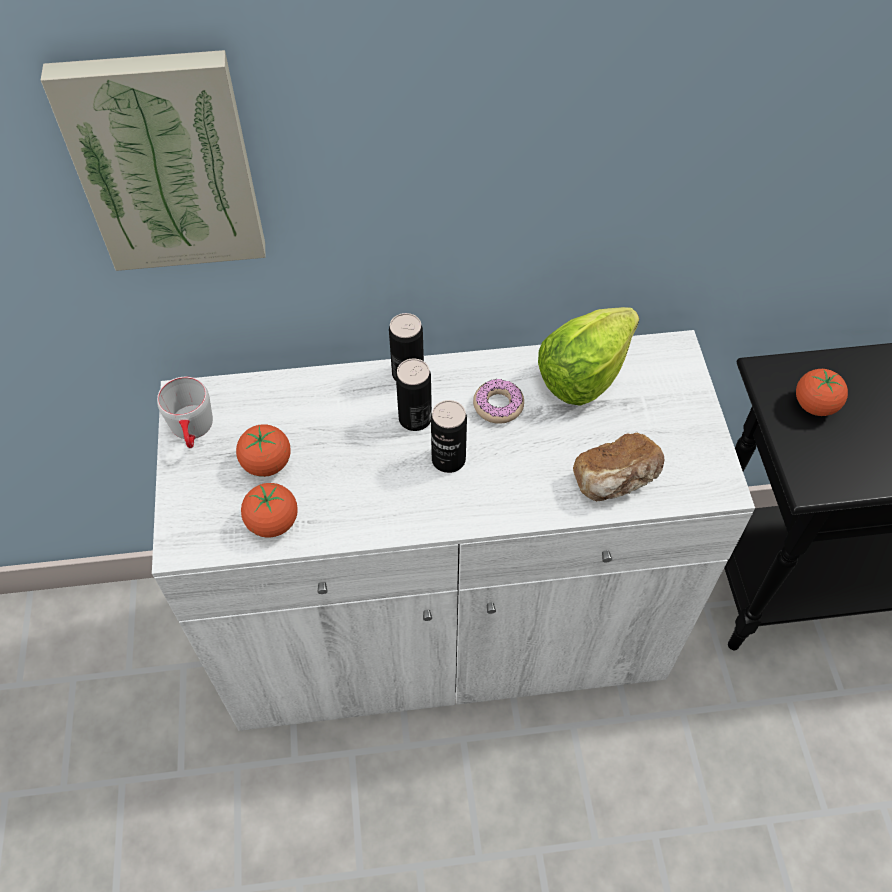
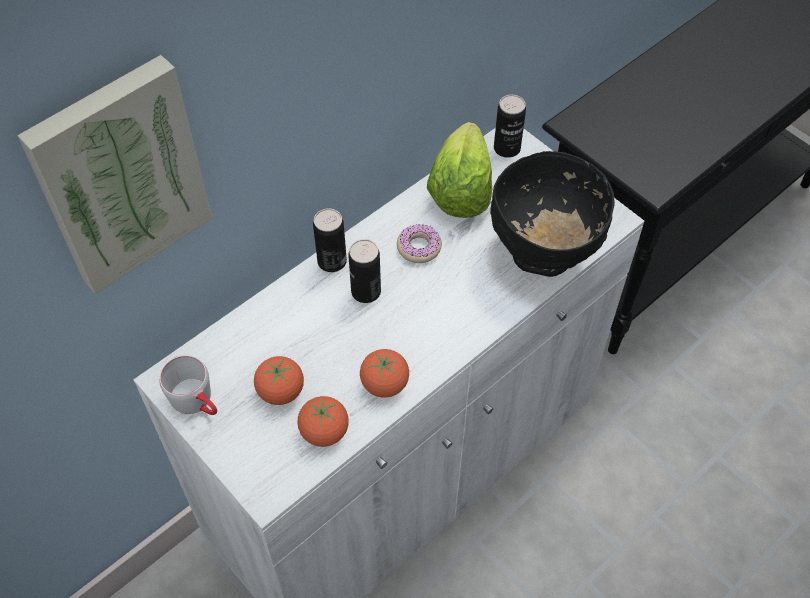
camera: 35 degrees left, 0 degrees up
(448, 459) = (416, 307): can -> can (507, 148)
(616, 481) = (543, 254): bread -> black bowl
(814, 405) = (617, 131): tomato -> tomato (384, 384)

